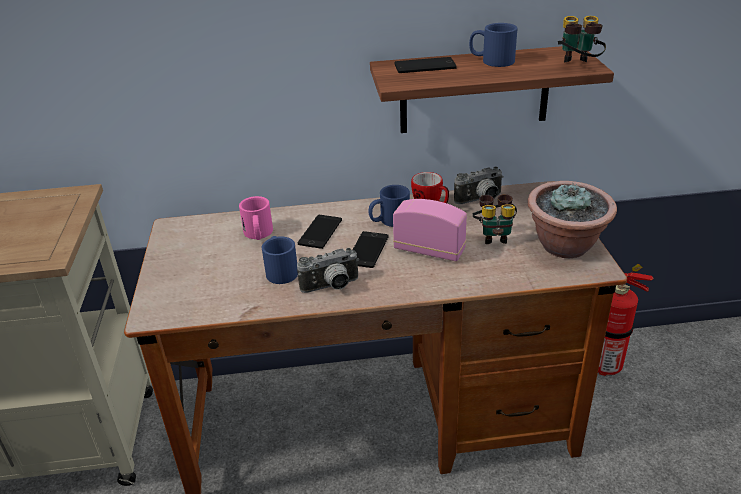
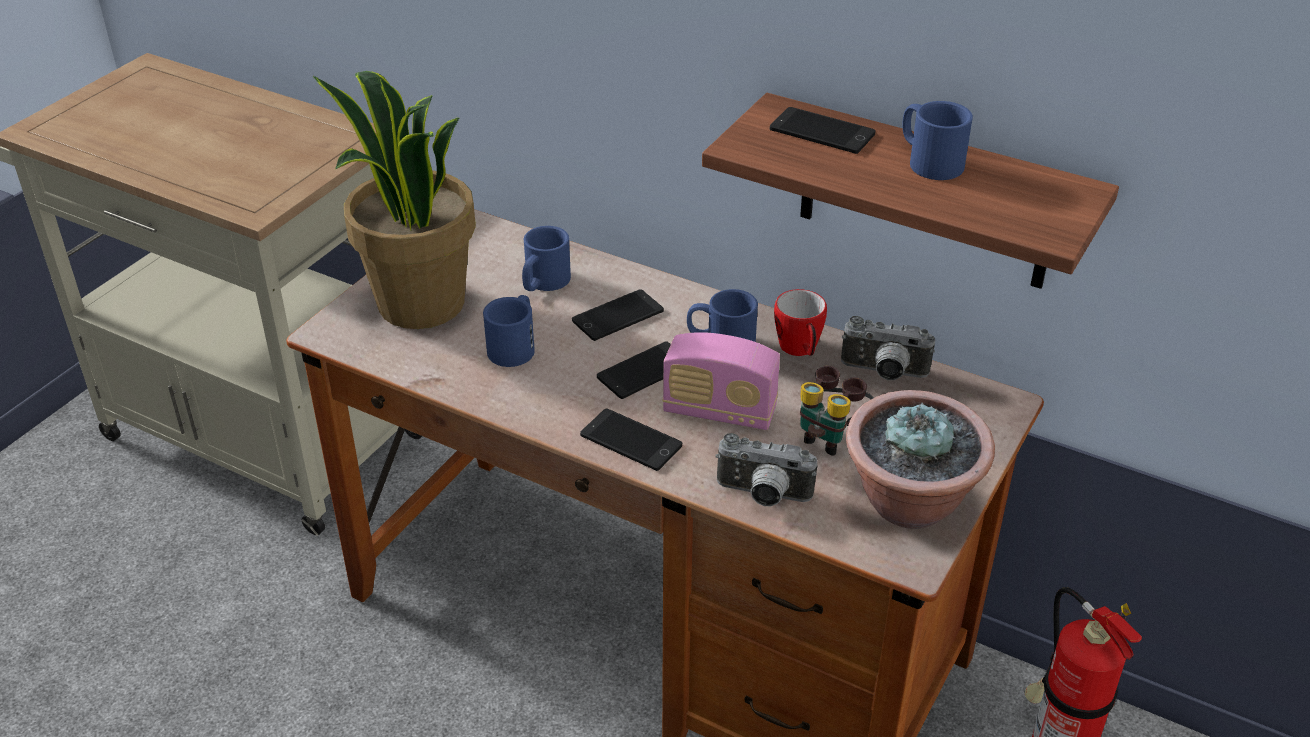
camera: 35 degrees right, 5 degrees up
(195, 275) = (419, 304): none -> potted plant
(258, 234) = (543, 283): pink mug -> blue mug
(331, 287) = (545, 399): camera -> camera (762, 496)
(403, 284) = (631, 440): none -> phone
(429, 250) = (719, 411): radio -> radio turned 135 degrees clockwise
(577, 66) = (1036, 224): binoculars -> none

